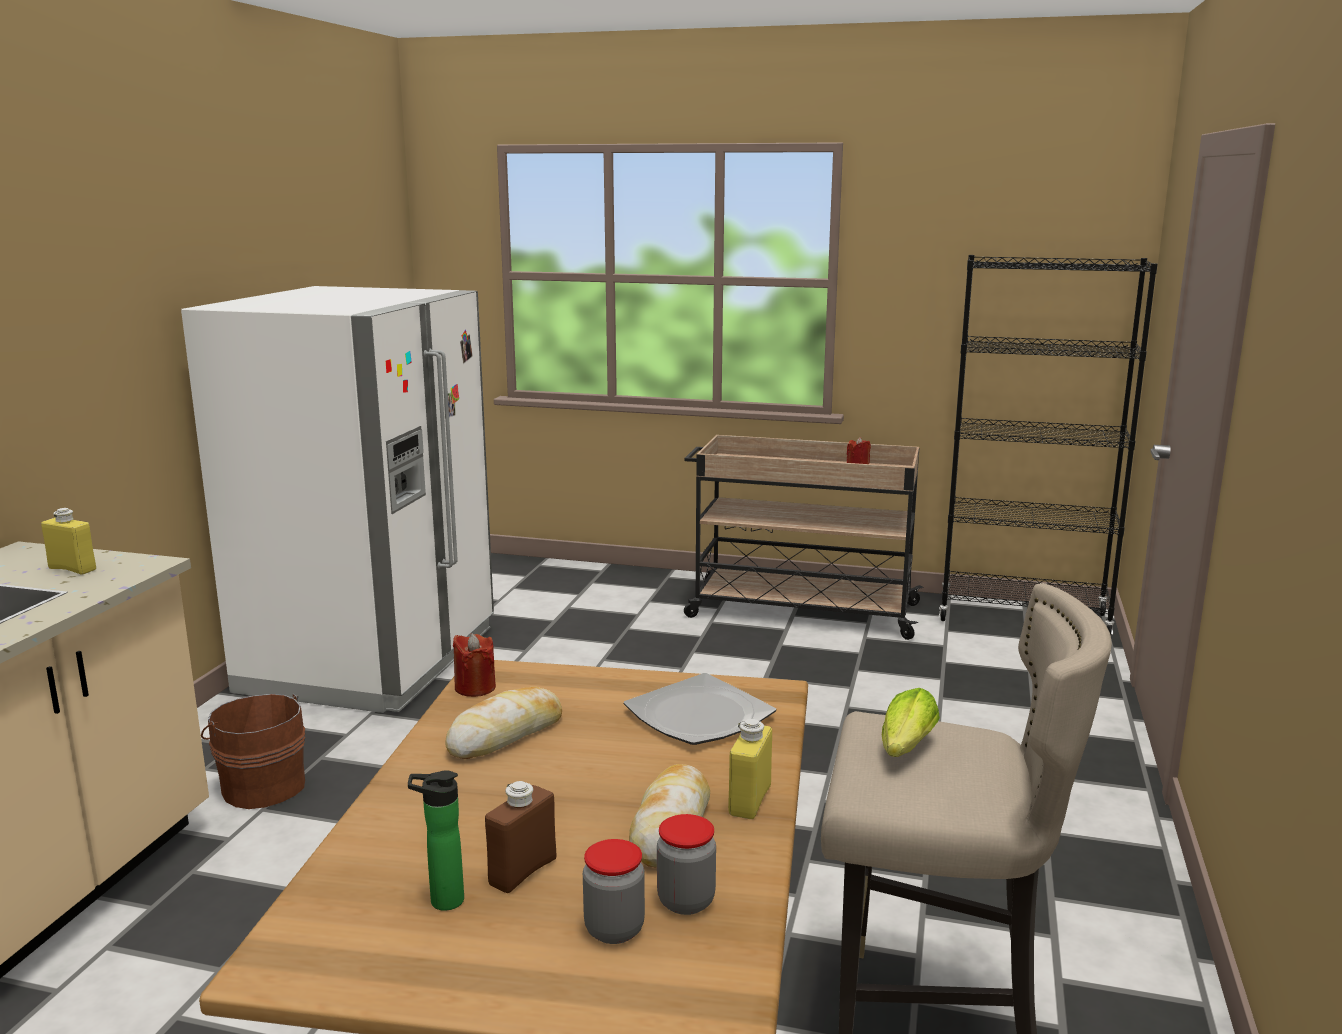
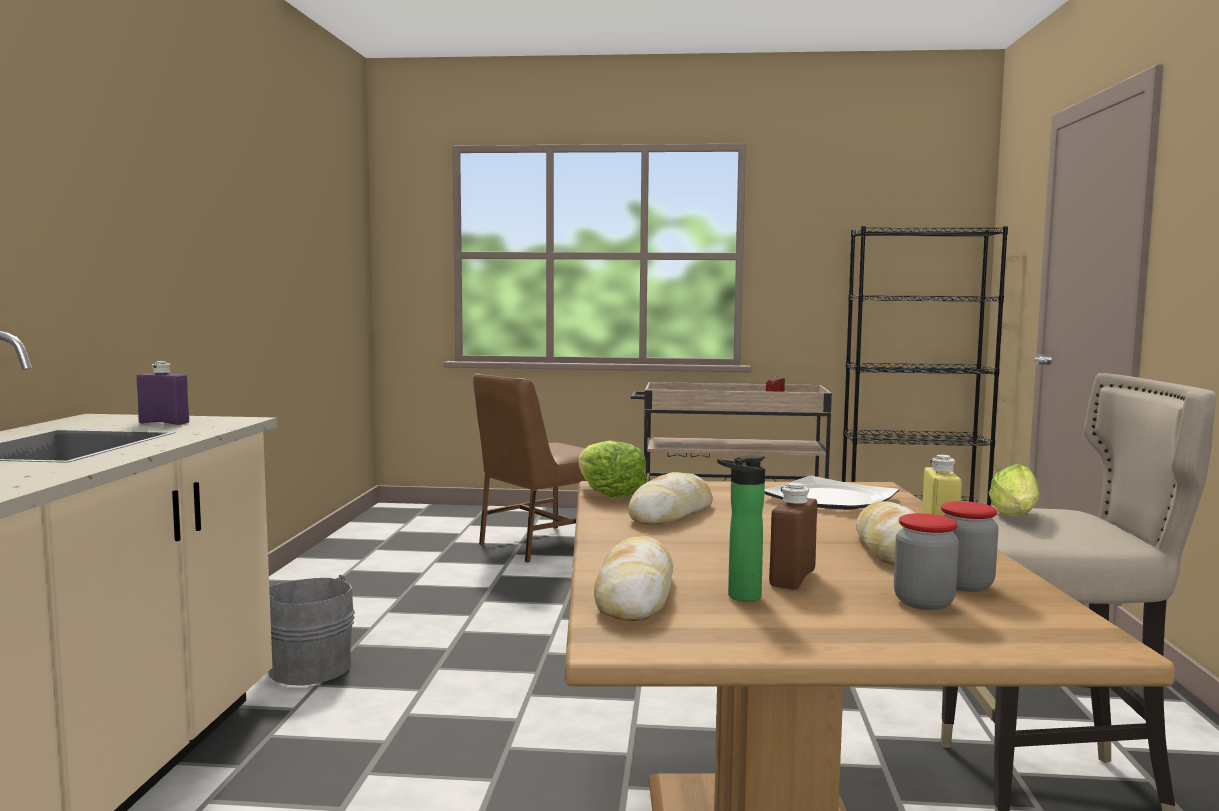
camera: 10 degrees left, 10 degrees down
(72, 569) = (164, 423): yellow bottle -> purple bottle
(262, 786) = (307, 668): brown bucket -> grey bucket
(346, 889) = (636, 595): none -> bread
(371, 660) = (365, 576): white fridge -> none
(475, 688) = (609, 493): red candle -> lettuce
(577, 622) = (541, 544): none -> brown chair

